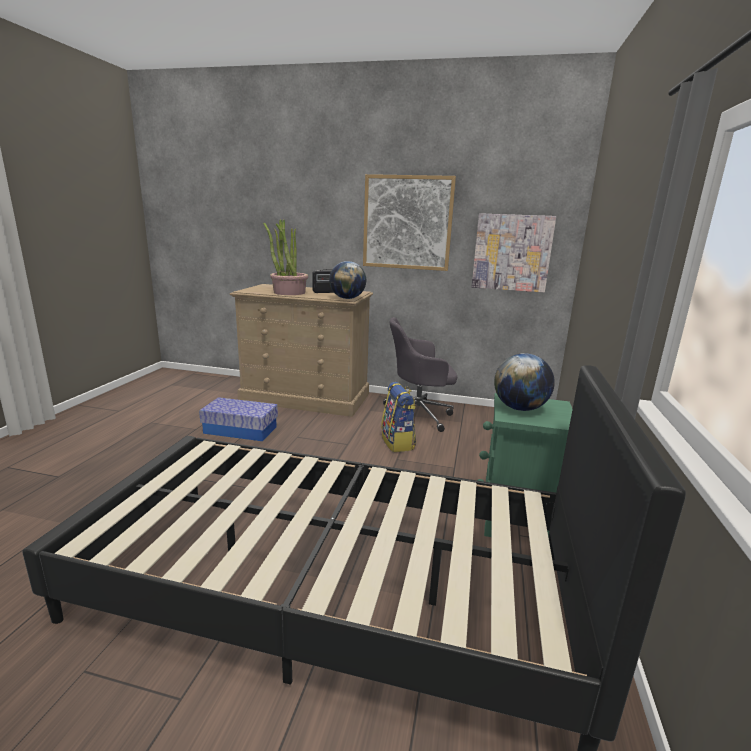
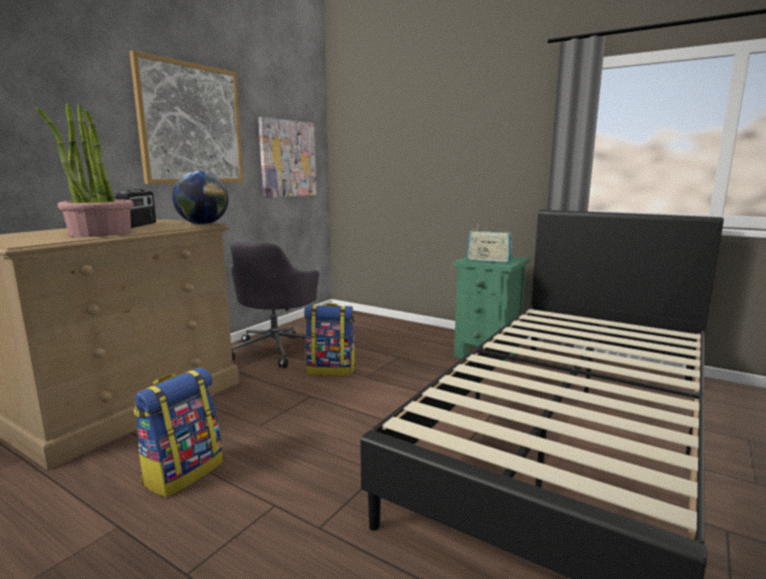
camera: 70 degrees left, 5 degrees down
(240, 430) = (183, 472): storage box -> backpack
(520, 408) = (488, 261): globe -> radio

